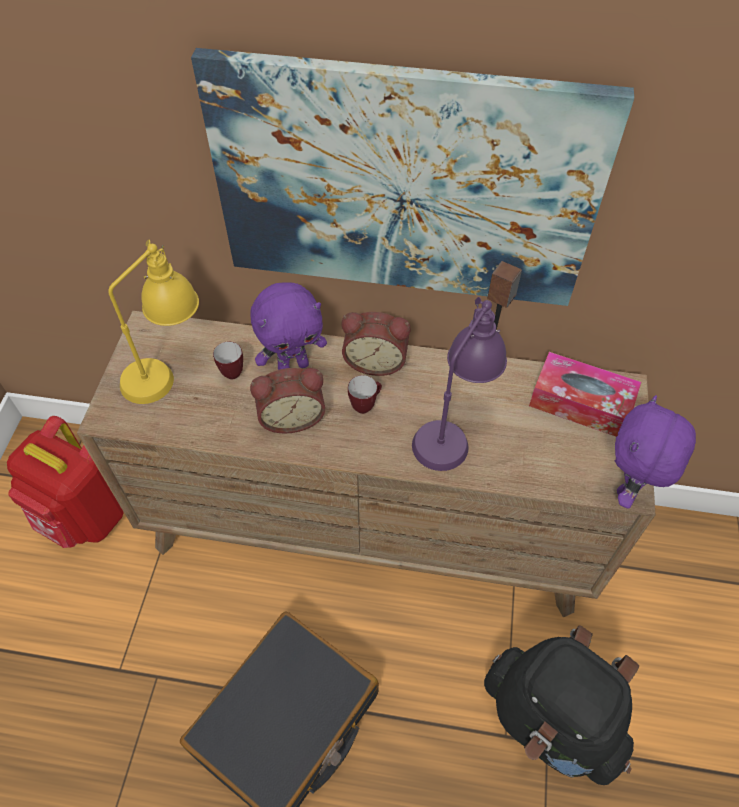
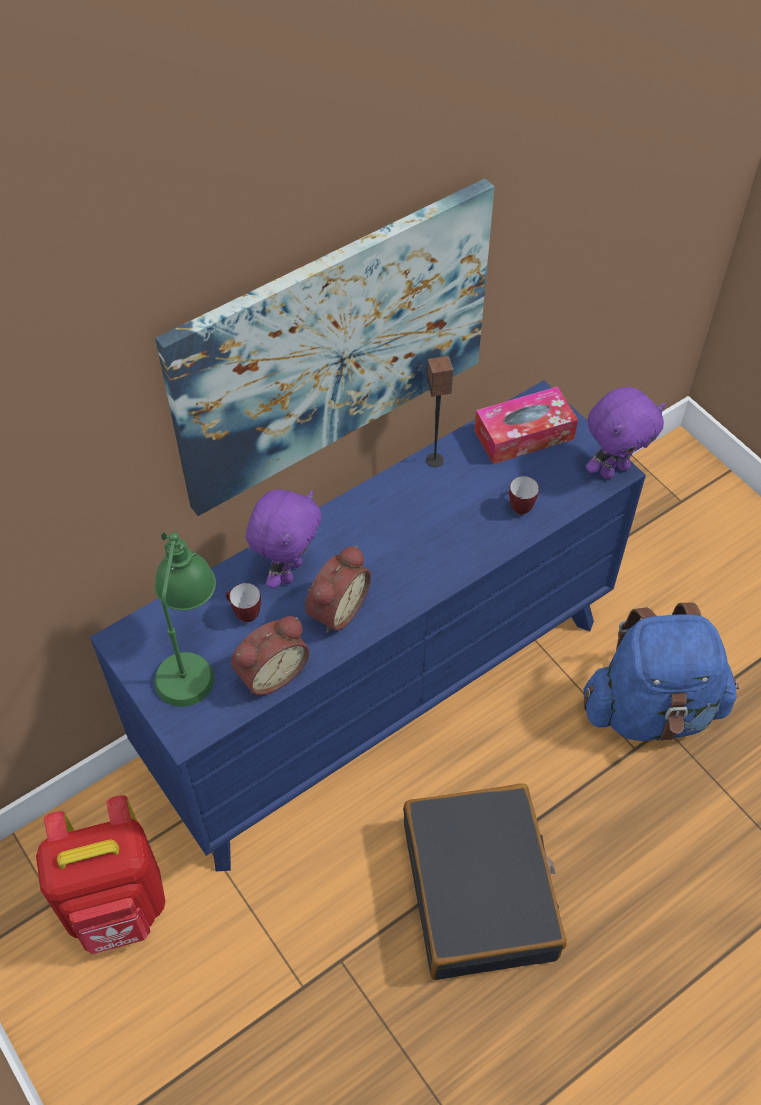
camera: 45 degrees left, 0 degrees up
(168, 370) = (190, 657): yellow table lamp -> green table lamp
(365, 405) = (380, 555): mug -> mug (520, 505)
(370, 526) = (380, 691): brown dresser -> blue dresser
(376, 360) = (347, 516): alarm clock -> alarm clock (270, 672)
(453, 428) = (460, 522): purple table lamp -> none
(551, 719) = (652, 709): black backpack -> blue backpack
(629, 488) = (613, 469): purple plush toy -> purple plush toy turned 105 degrees counterclockwise

